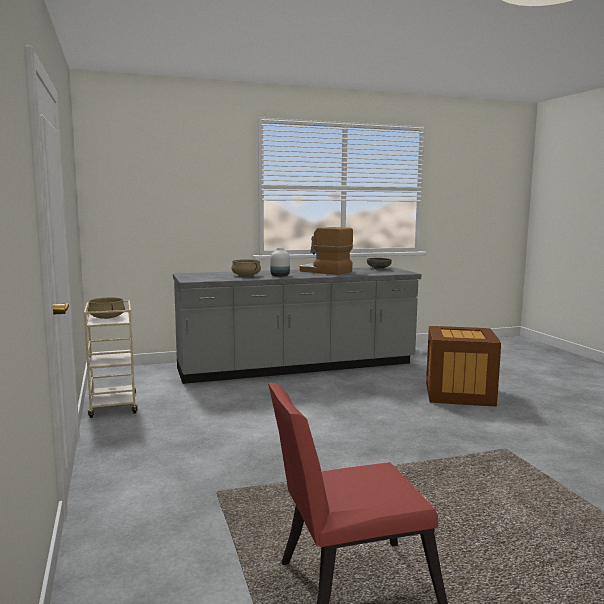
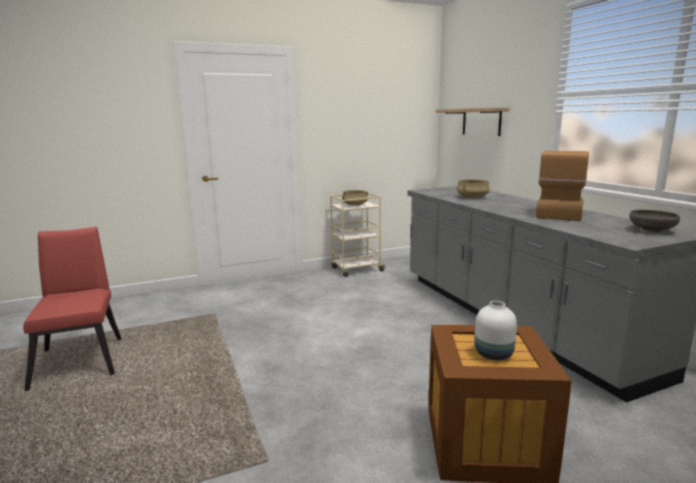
camera: 85 degrees right, 5 degrees up
(165, 207) = (481, 121): none -> shelf
(280, 276) = (486, 204): white vase -> white vase (494, 354)

